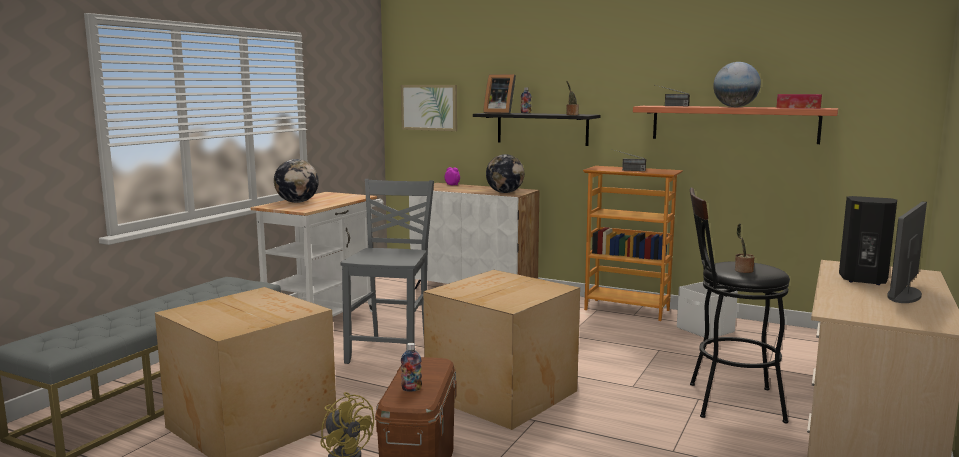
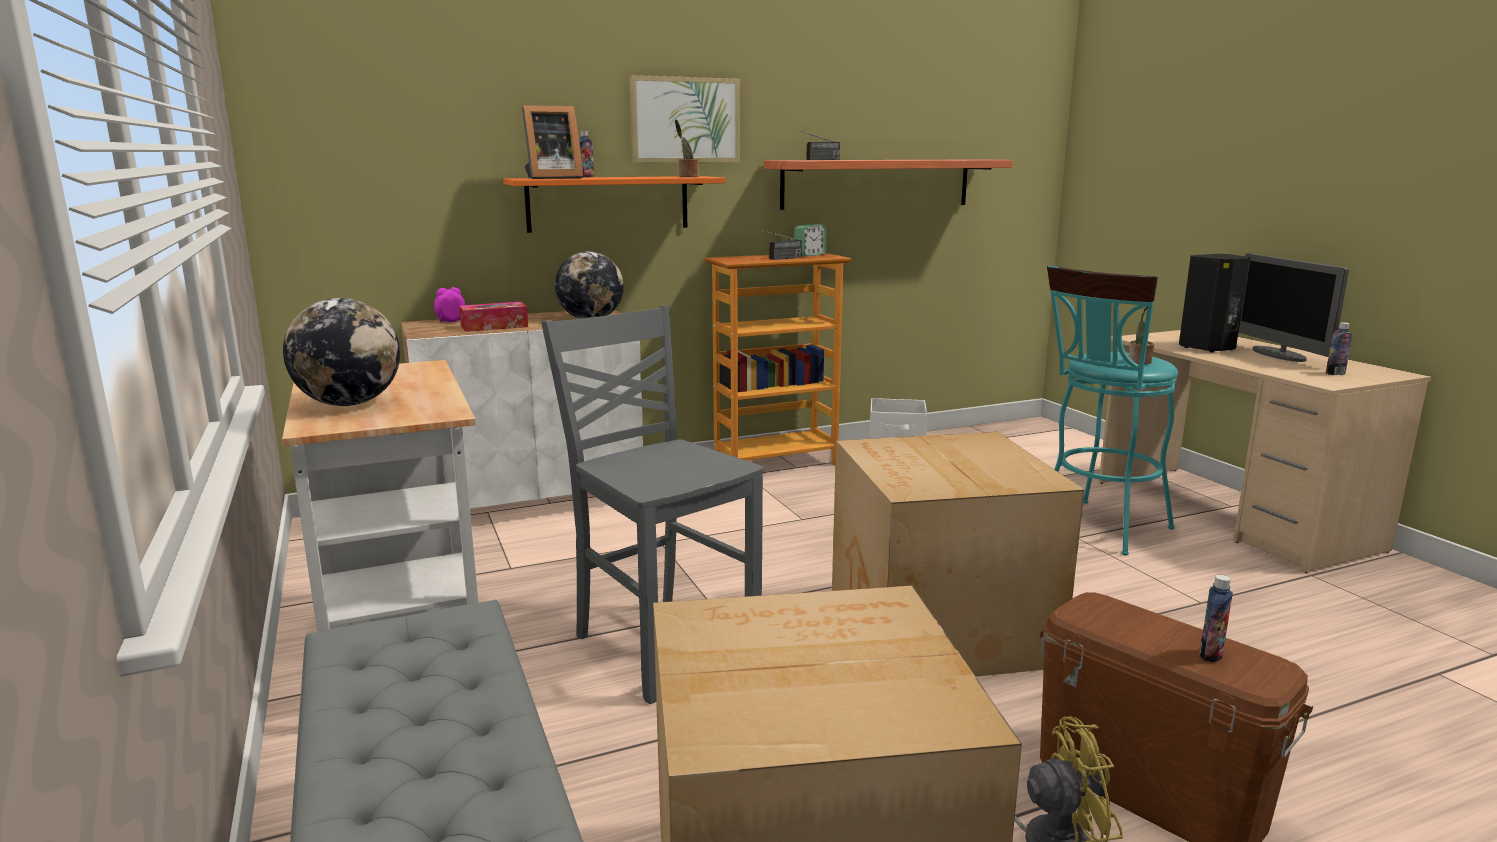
camera: 50 degrees left, 5 degrees up
(429, 107) = (366, 172): picture -> picture (685, 120)
(542, 128) = (608, 203): black shelf -> orange shelf
(661, 170) = (810, 255): none -> alarm clock
(726, 402) = (1097, 529): black stool -> turquoise stool
(735, 107) = (898, 159): globe -> none
(798, 108) = (963, 159): tissue box -> tissue box (494, 326)
(879, 312) = (1335, 373): none -> bottle

